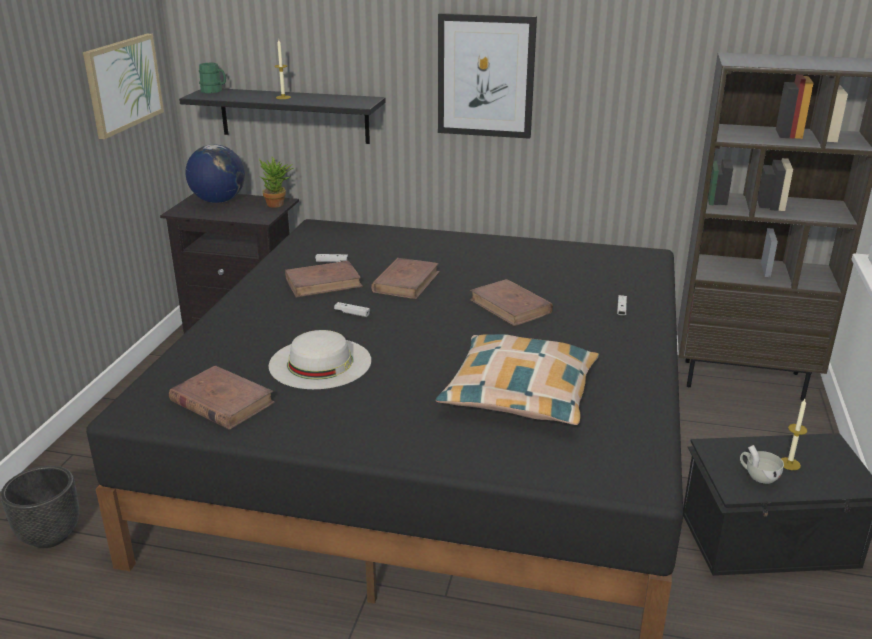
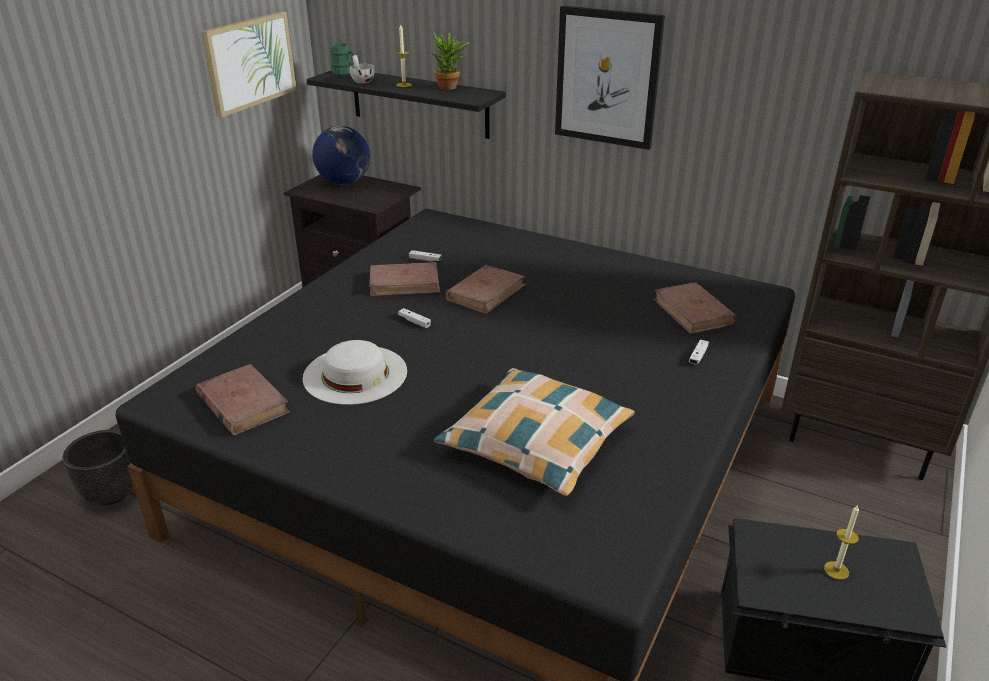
camera: 15 degrees right, 5 degrees up
(278, 205) = (397, 192): potted plant -> potted plant (450, 88)
(510, 306) = (578, 336): brown book -> brown book (693, 312)
(758, 476) = (791, 578): white cup -> white cup (361, 81)

